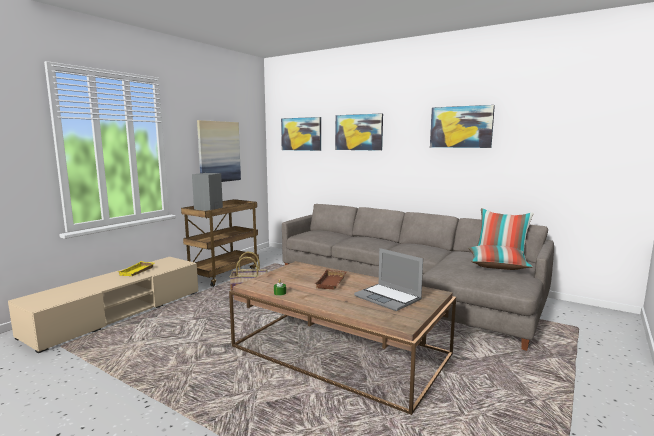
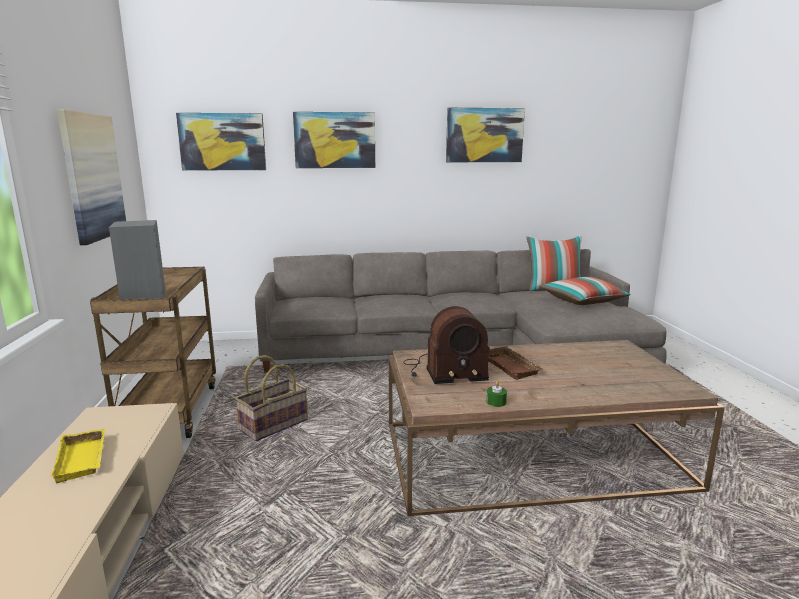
camera: 40 degrees left, 5 degrees up
(293, 275) = (443, 371): none -> radio
(389, 298) = (605, 365): laptop -> none

